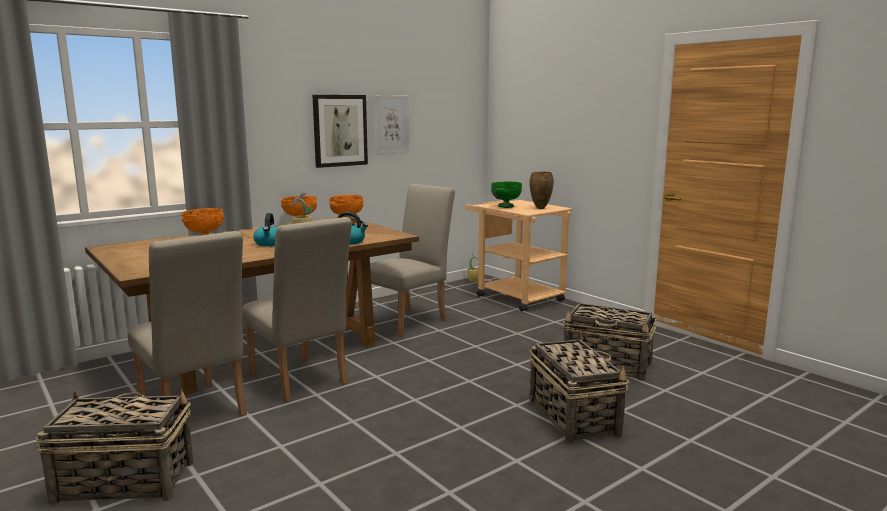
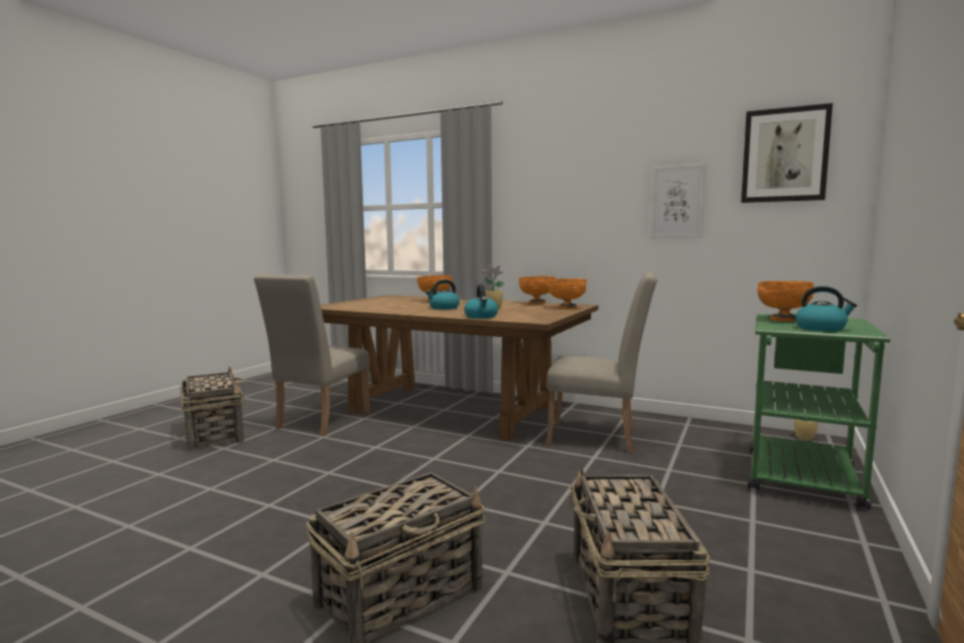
camera: 65 degrees right, 5 degrees down
(300, 381) = (397, 435): beige chair -> none
(340, 130) = (603, 209): picture -> picture (784, 155)
(505, 206) = (783, 320): green bowl -> orange bowl
(514, 296) = (801, 472): beige cart -> green cart
(540, 208) = (821, 328): brown vase -> kettle

